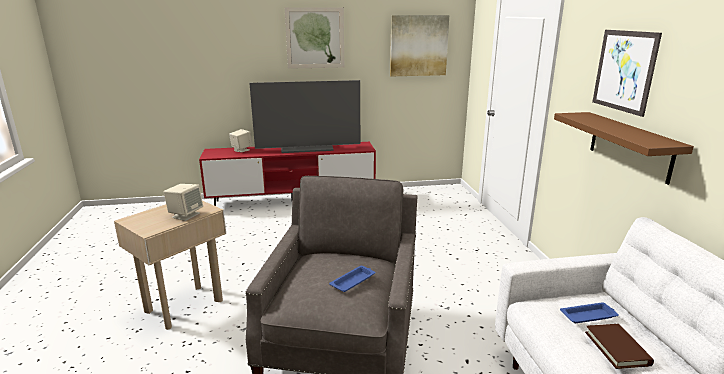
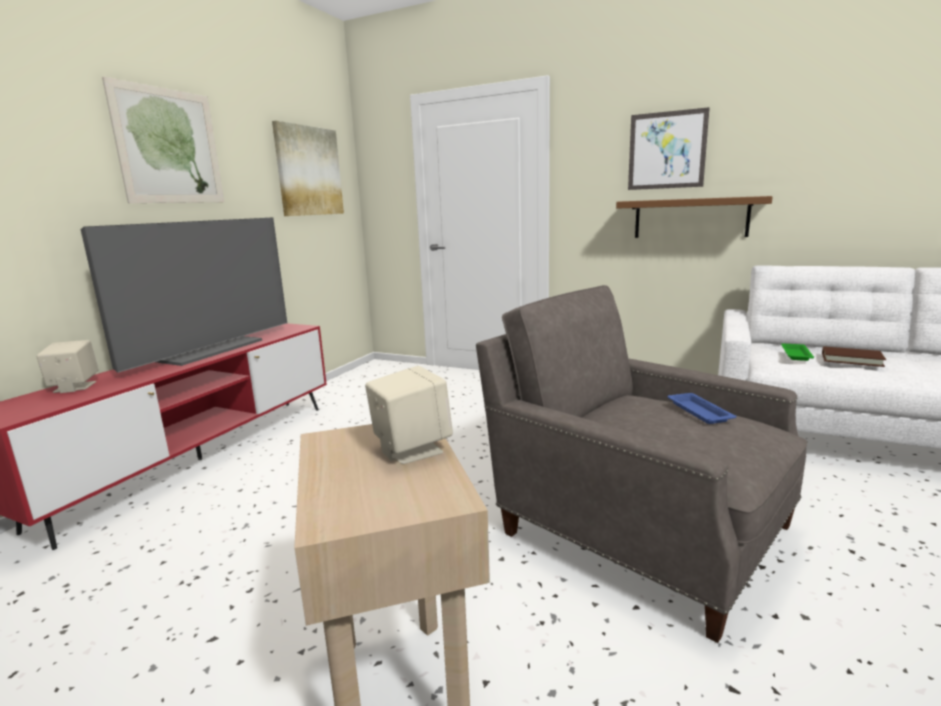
camera: 55 degrees left, 5 degrees down
(589, 316) = (795, 354): blue tray -> green tray

